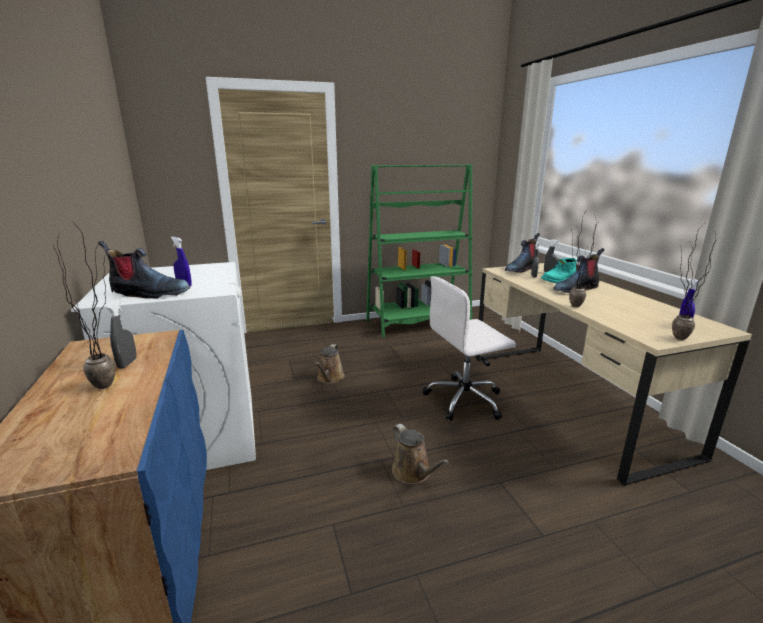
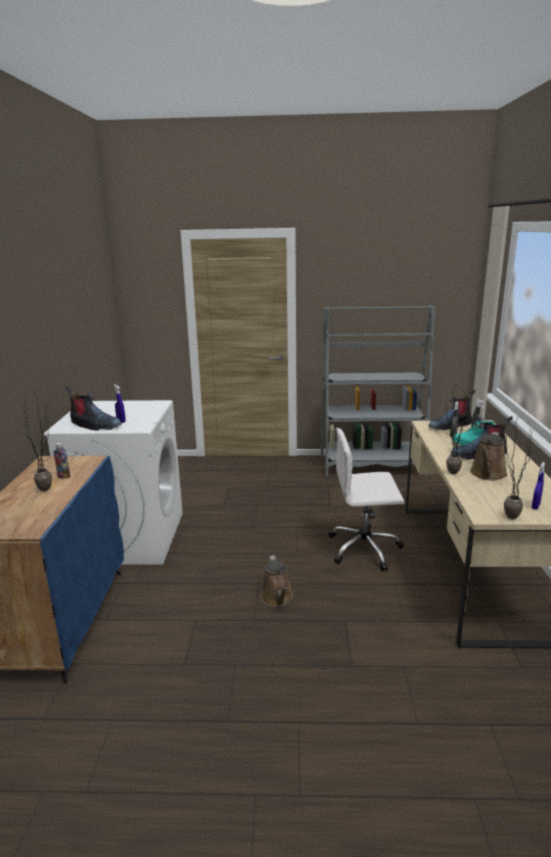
camera: 20 degrees right, 0 degrees up
(127, 363) = (63, 476): grey spray bottle -> bottle
(330, 378) = (254, 509): brown watering can -> brown watering can (487, 474)
(418, 323) = (371, 466): green bookcase -> grey bookcase

